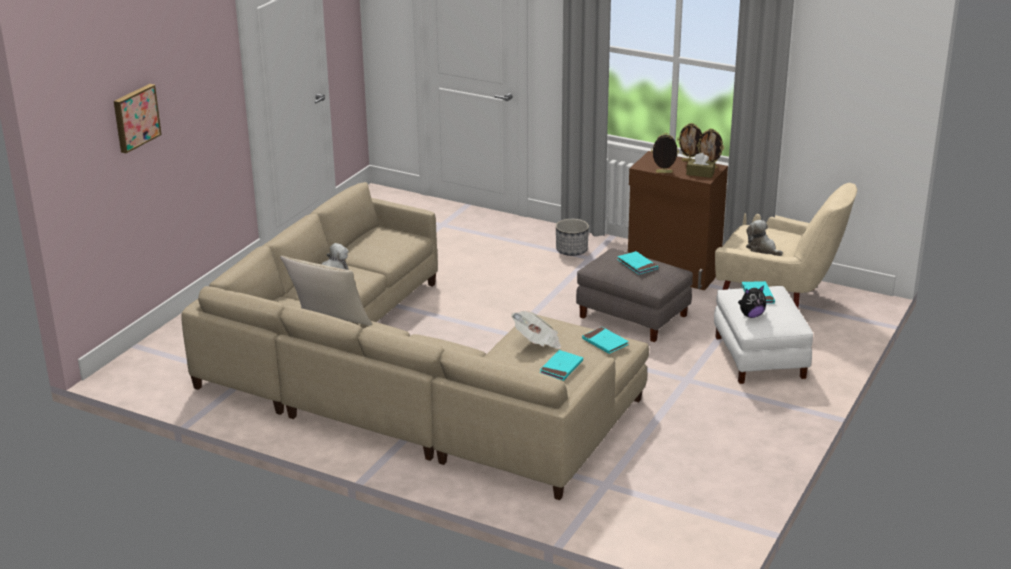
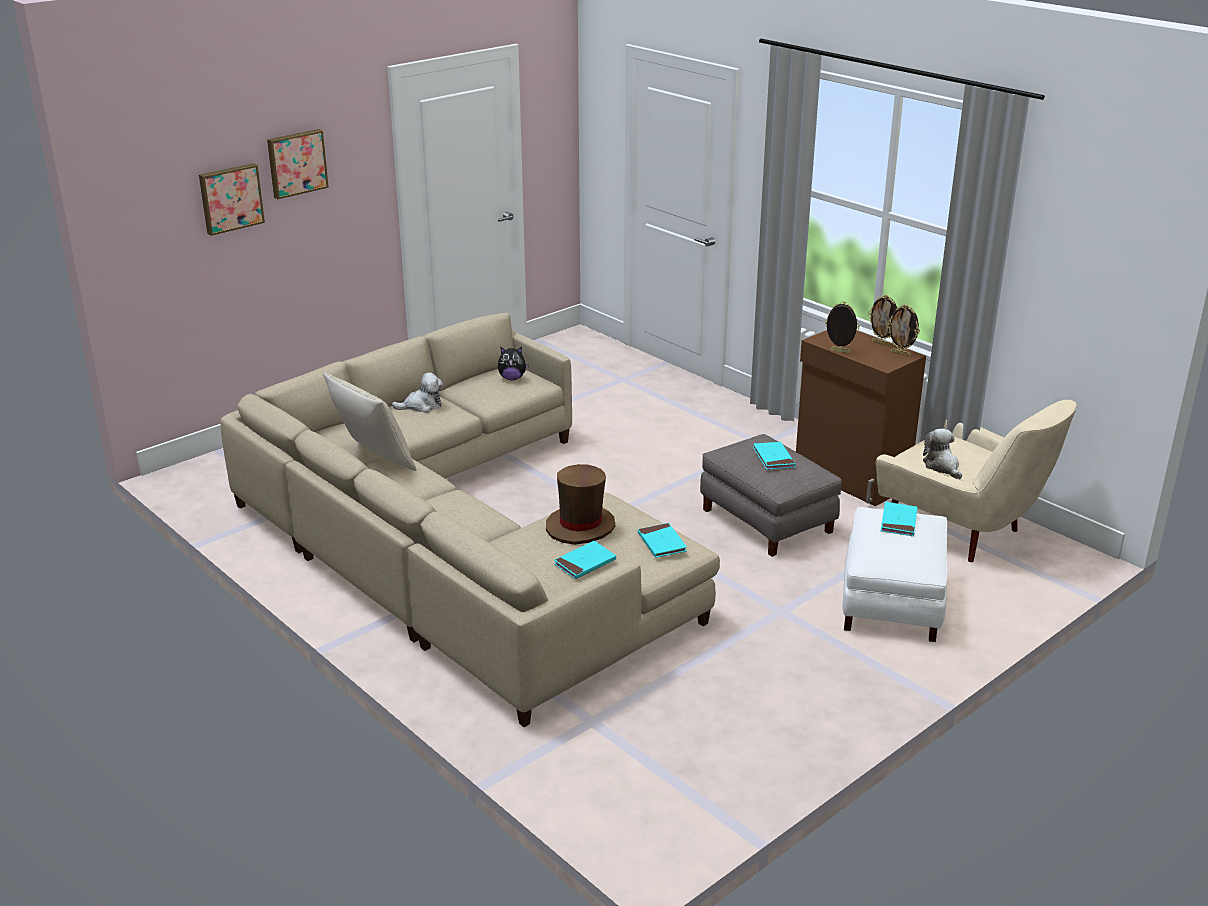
camera: 20 degrees right, 0 degrees up
(178, 78) = (296, 163): none -> picture
(537, 342) = (580, 526): newspaper -> brown hat
(571, 250) = (747, 432): planter -> none
(700, 173) = (883, 359): brown tissue box -> none
(751, 315) = (874, 546): plush toy -> plush toy (512, 378)

